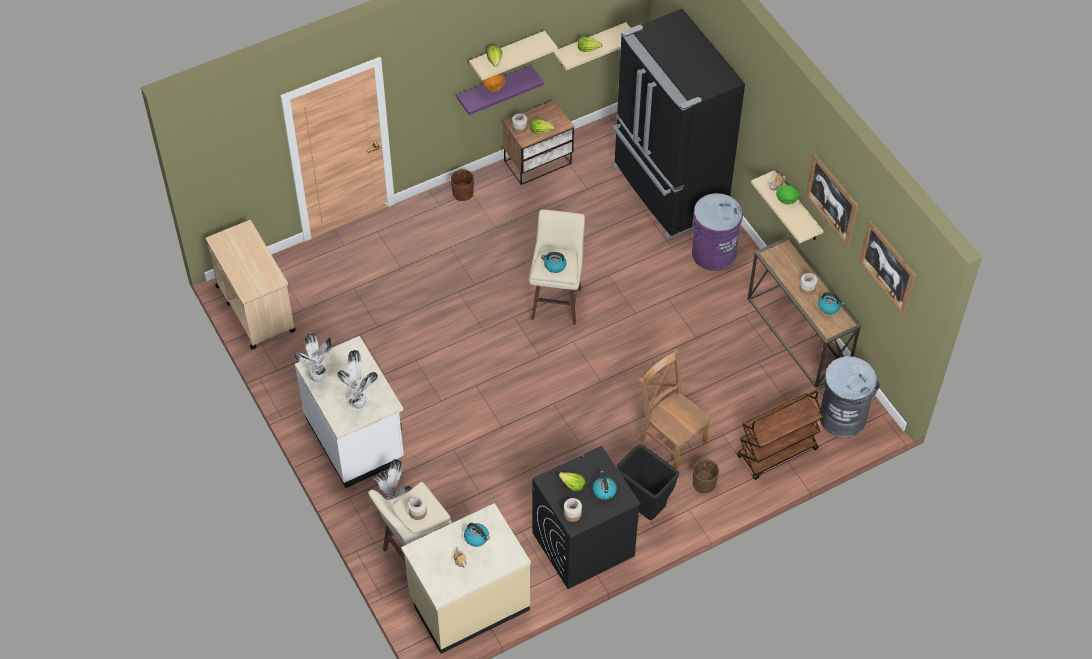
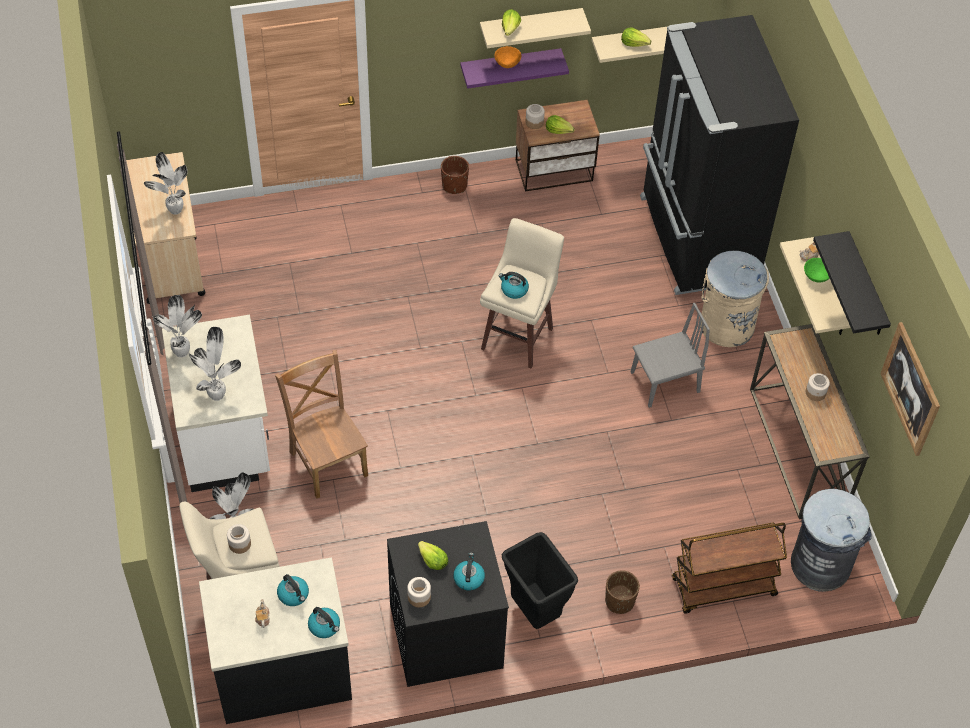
camera: 15 degrees right, 0 degrees up
(263, 268) = (175, 211): none -> potted plant
(468, 603) = (282, 671): beige counter -> black counter
(671, 438) = (598, 535): brown chair -> brown chair (327, 461)
(681, 309) = (664, 382): none -> grey chair
(713, 253) = (726, 325): purple trash can -> beige trash can
(829, 307) = (836, 422): kettle -> kettle (325, 626)
(832, 200) = (866, 287): picture -> black shelf

